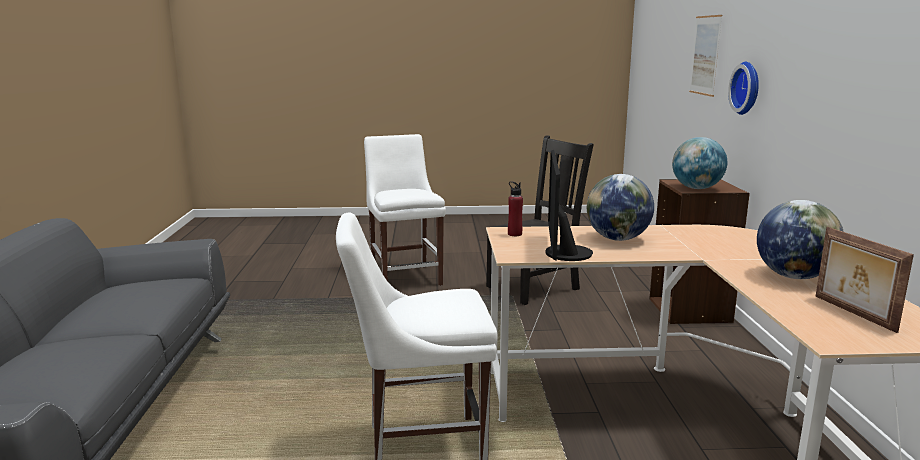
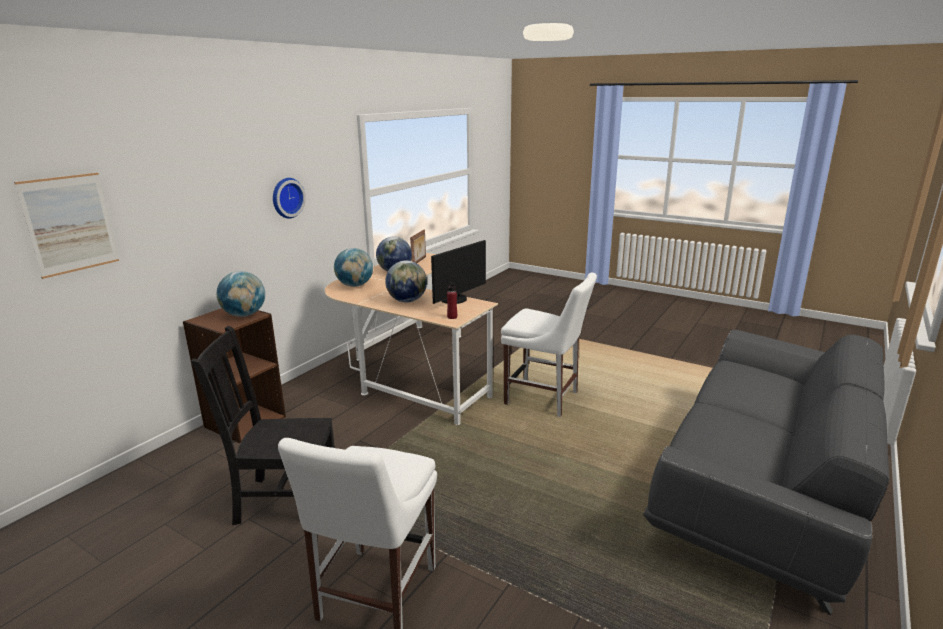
camera: 145 degrees left, 5 degrees up
(748, 88) = (187, 230): wall clock -> wall clock (286, 197)
(748, 242) = (355, 285): none -> globe

